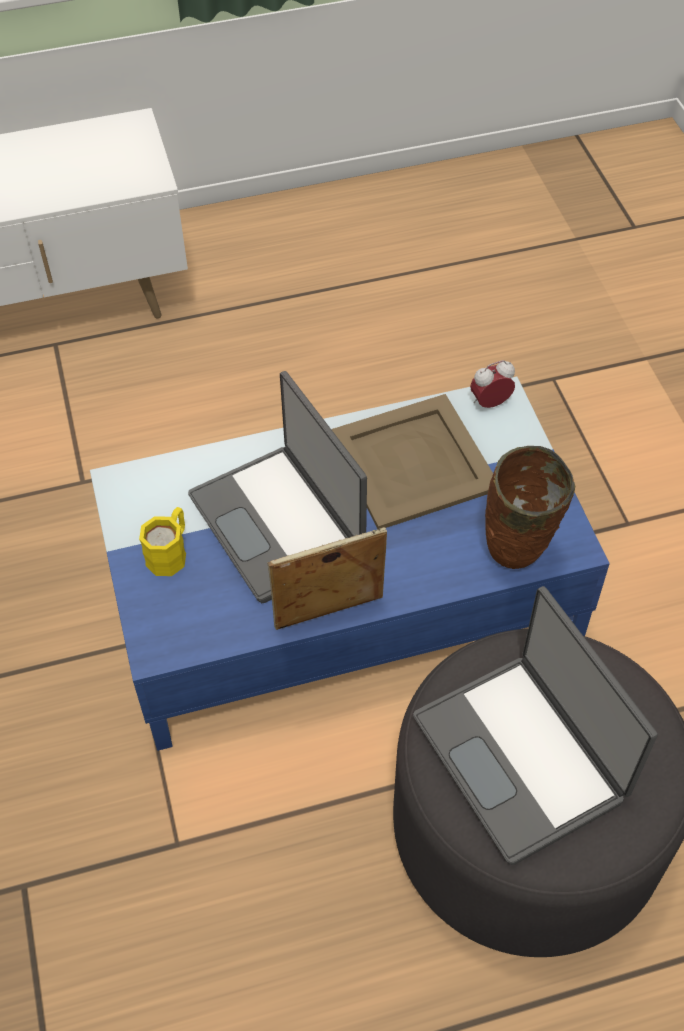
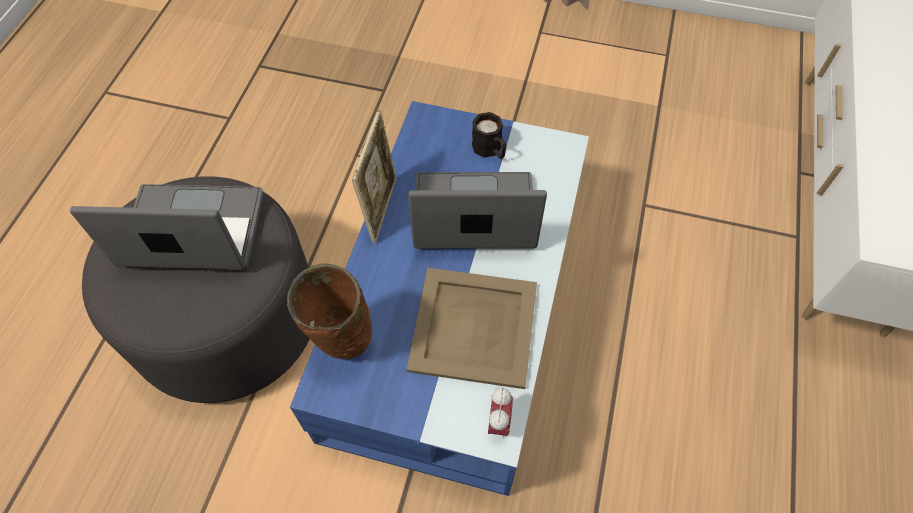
camera: 120 degrees right, 5 degrees up
(170, 552) = (490, 150): yellow mug -> black mug

